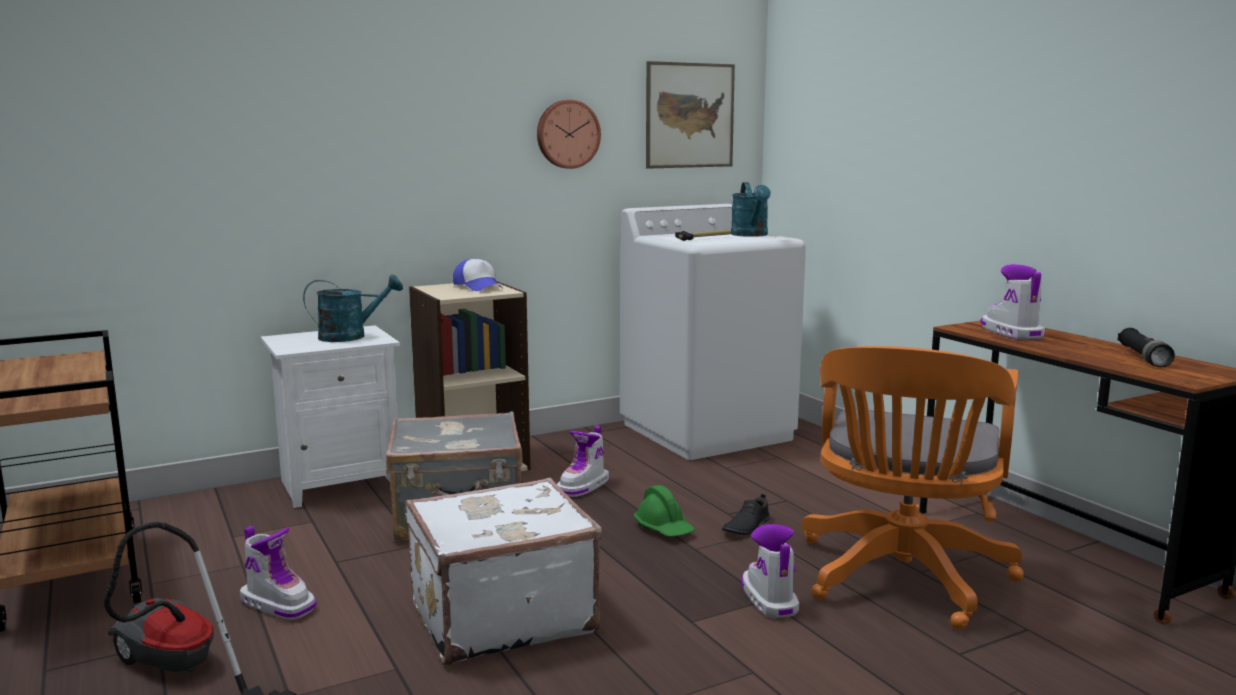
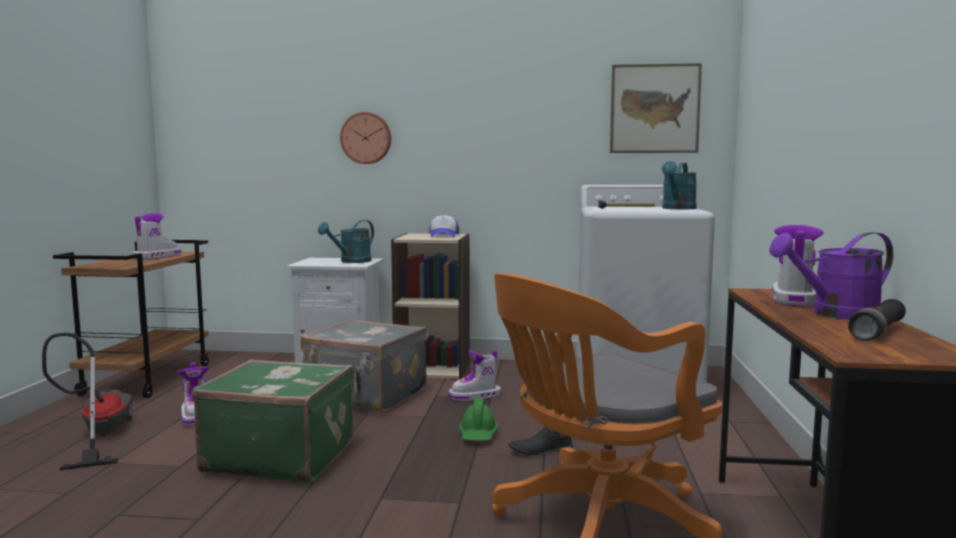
camera: 35 degrees right, 5 degrees down
(351, 336) = (351, 261): turquoise watering can -> turquoise watering can turned 120 degrees clockwise
(500, 616) = (281, 456): white suitcase -> green suitcase
(567, 134) = (538, 125): wall clock -> wall clock (366, 138)
(768, 599) = (461, 502): boot -> boot (156, 257)
(1076, 344) = (835, 314): none -> purple watering can

